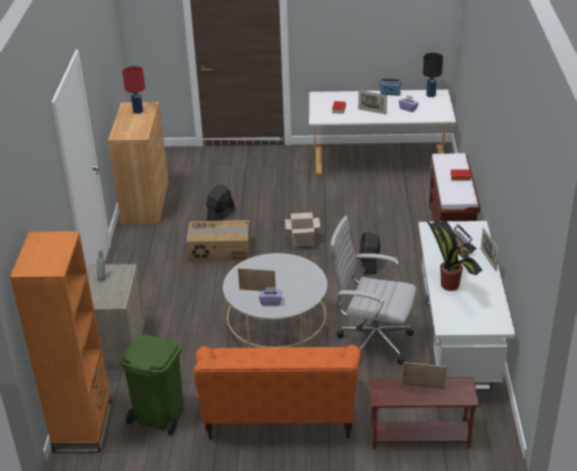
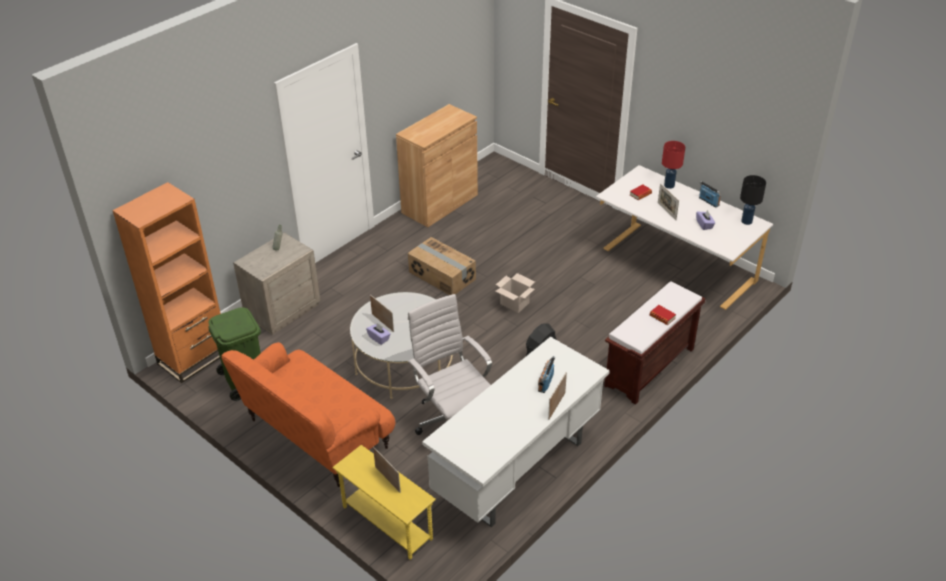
camera: 40 degrees right, 5 degrees up
(137, 111) = (449, 118): red table lamp -> red table lamp (669, 185)
(220, 215) = (480, 245): black fan -> none
(420, 437) = (387, 524): brown side table -> yellow side table
(450, 286) = (493, 408): potted plant -> none

